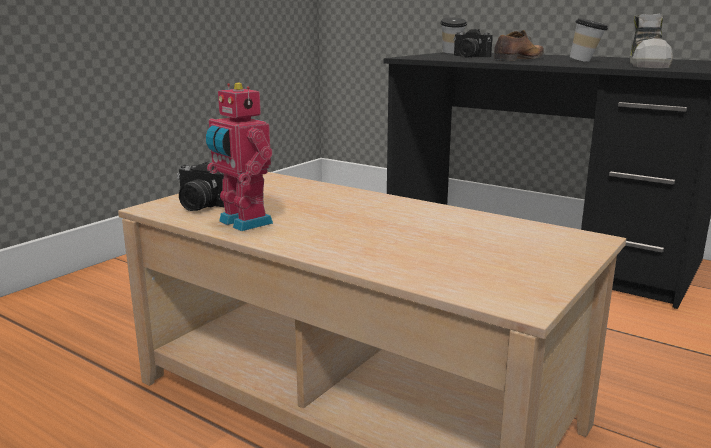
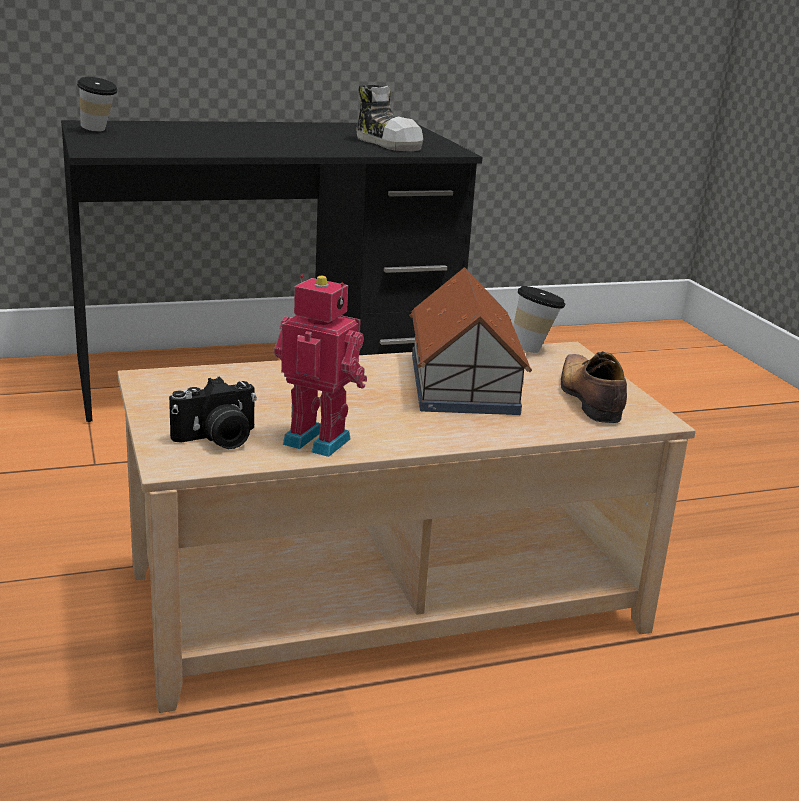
camera: 55 degrees left, 5 degrees up
(242, 223) = (319, 440): toy robot -> toy robot turned 150 degrees counterclockwise
(425, 229) = (462, 383): none -> toy house
(469, 57) = (160, 141): camera -> none
(517, 60) = (244, 145): shoe -> shoe (589, 399)
(586, 61) = (315, 141): cup -> cup (533, 349)

